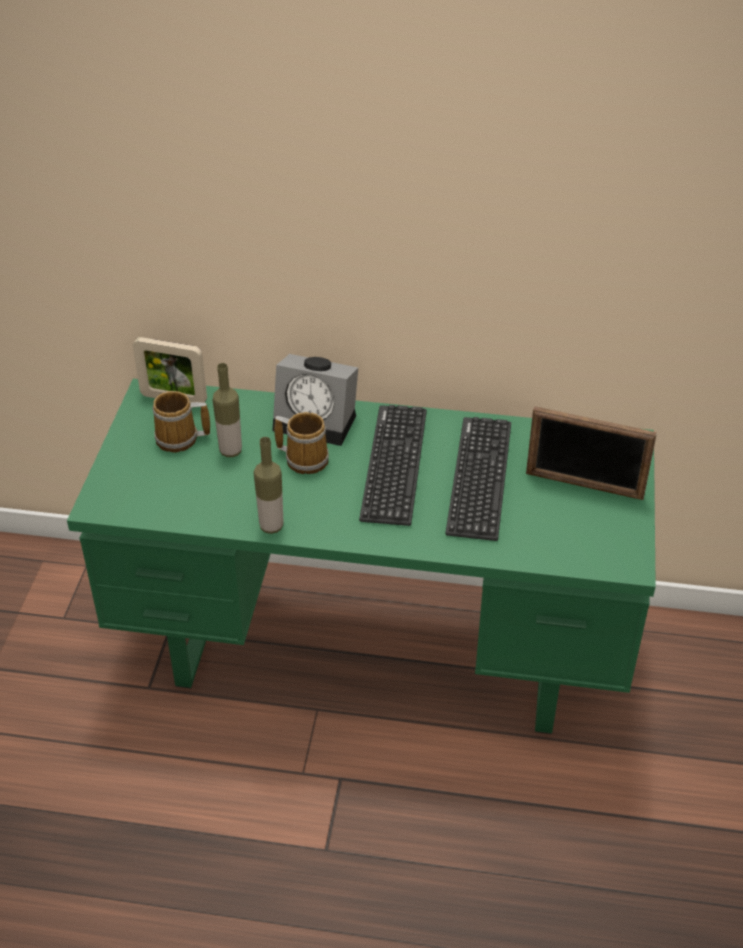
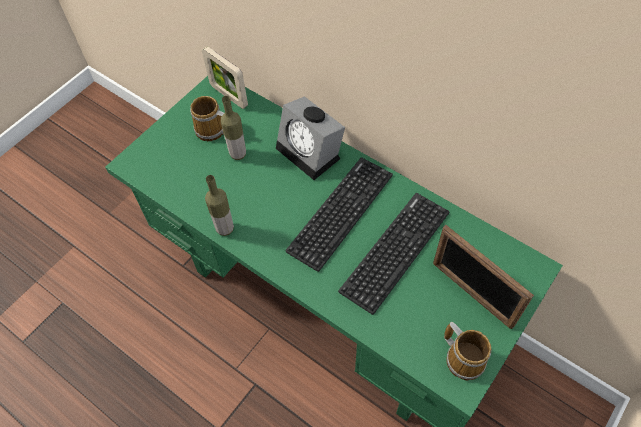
camera: 30 degrees right, 15 degrees up
(305, 458) = (282, 181): mug -> mug (464, 358)

